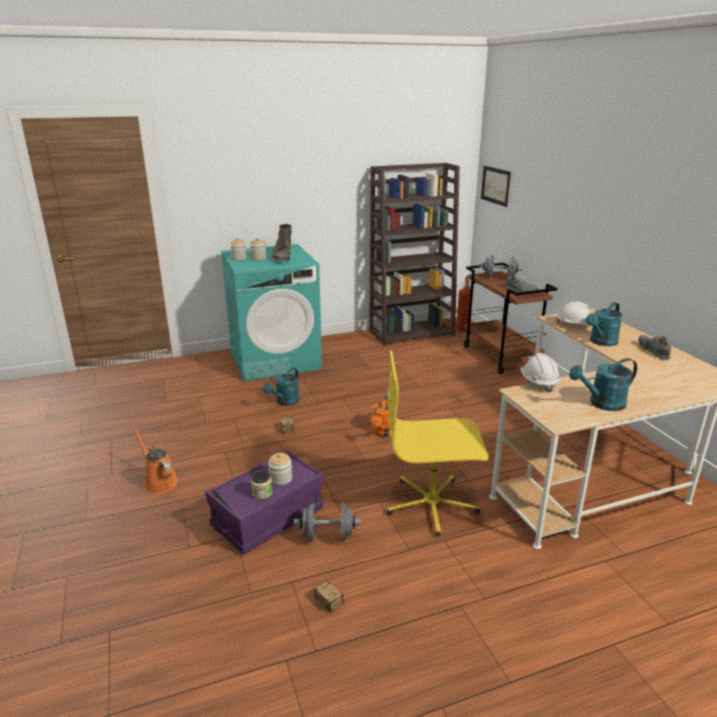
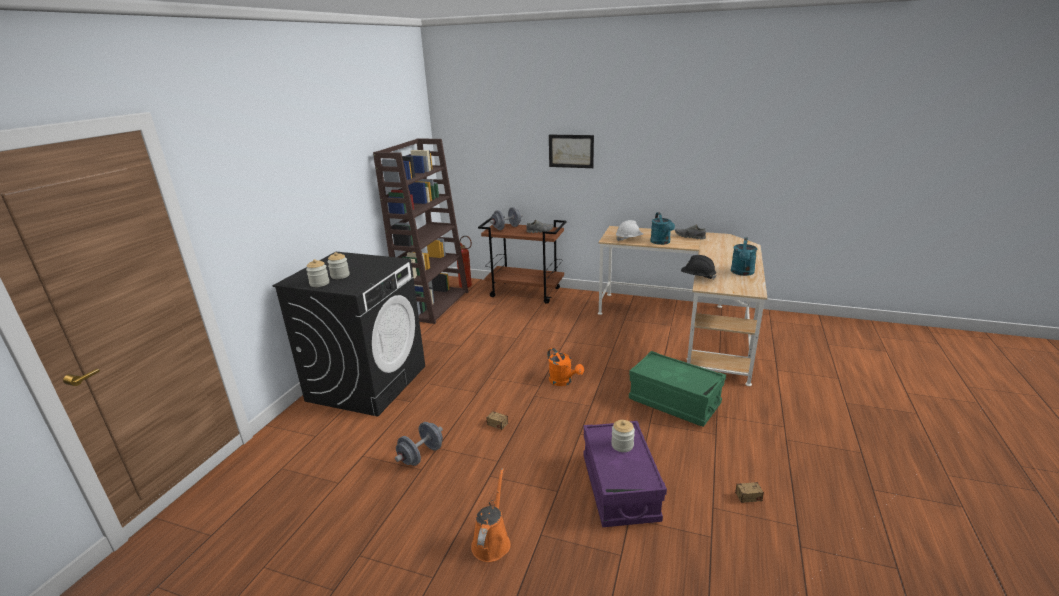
camera: 50 degrees left, 0 degrees up
(159, 481) = (492, 541): orange watering can -> orange watering can turned 105 degrees clockwise
(262, 493) = (634, 463): jar -> none
(275, 360) = (367, 383): turquoise washing machine -> black washing machine
(282, 257) = (360, 266): green boot -> none
(285, 402) = (452, 408): turquoise watering can -> none
(328, 536) = (671, 465): grey dumbbell -> grey dumbbell (421, 455)
(432, 505) = (674, 402): yellow office chair -> green storage box
(495, 185) = (464, 151): picture -> picture (571, 151)
(538, 383) = (697, 277): white hard hat -> black hard hat

